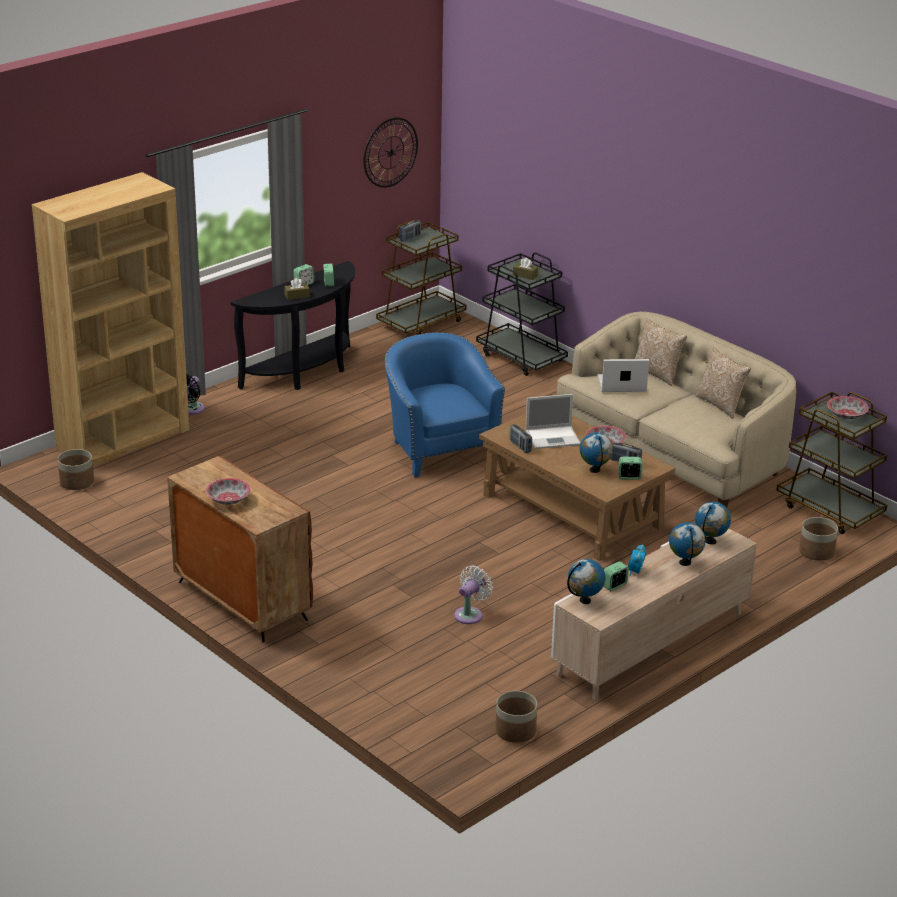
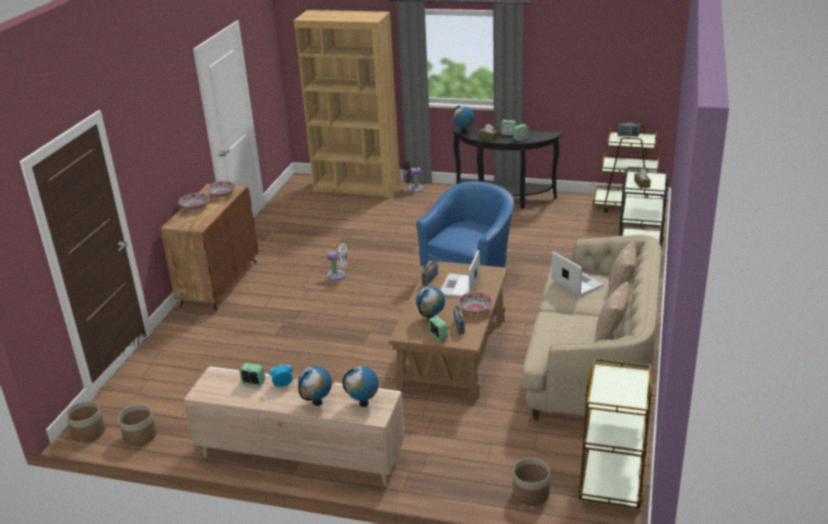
camera: 60 degrees right, 0 degrees up
(76, 482) = (298, 194): planter -> planter (88, 432)
(390, 152) = (624, 62): wall clock -> none
(470, 614) = (273, 363): white fan -> white fan (338, 275)
(553, 437) = (459, 287): laptop -> laptop turned 60 degrees clockwise
(585, 600) = (221, 377): globe -> globe (463, 132)
(846, 415) = (625, 389): bowl -> bowl (221, 194)

